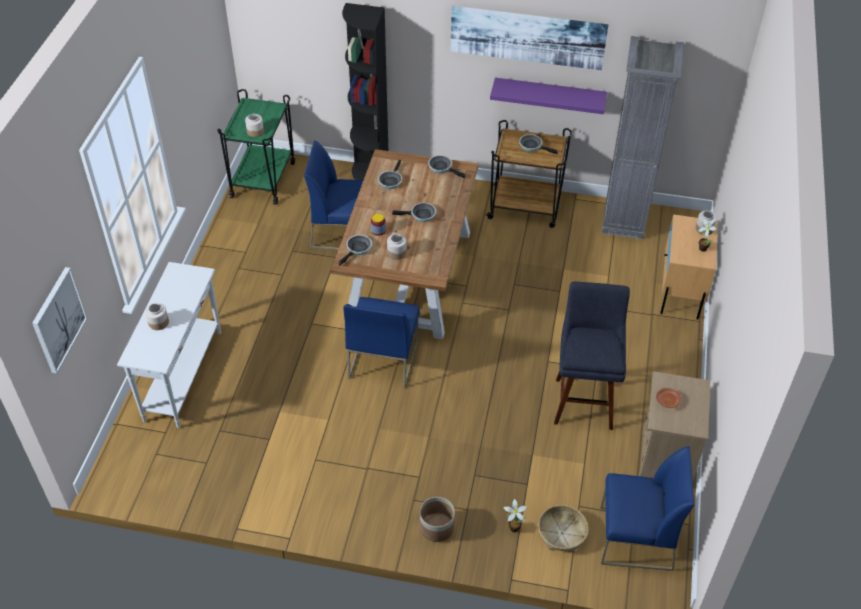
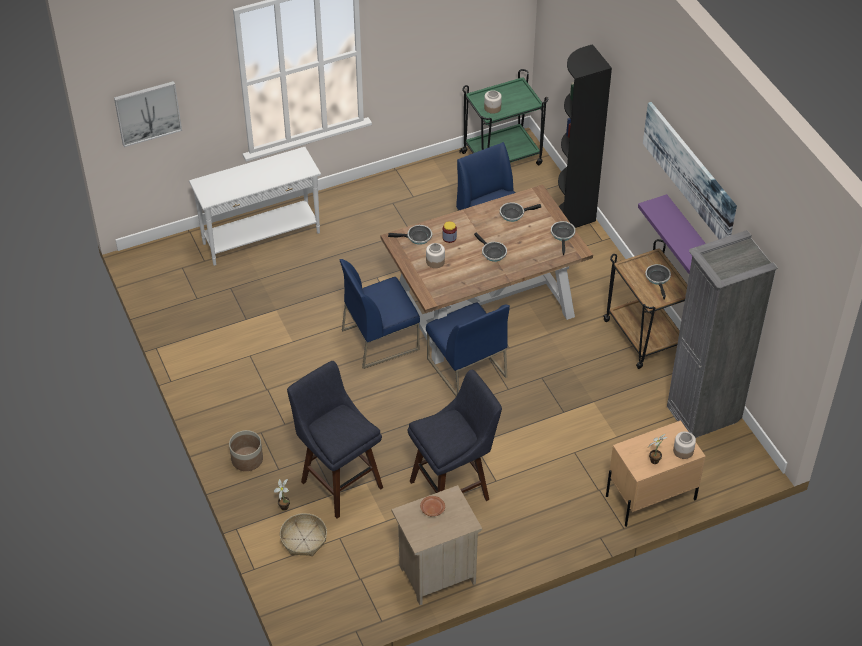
camera: 55 degrees right, 0 degrees up
(158, 323) = (242, 177): jar -> none
(515, 472) = (338, 481): none -> blue stool
(635, 538) = (337, 590): blue chair -> blue chair (466, 367)

